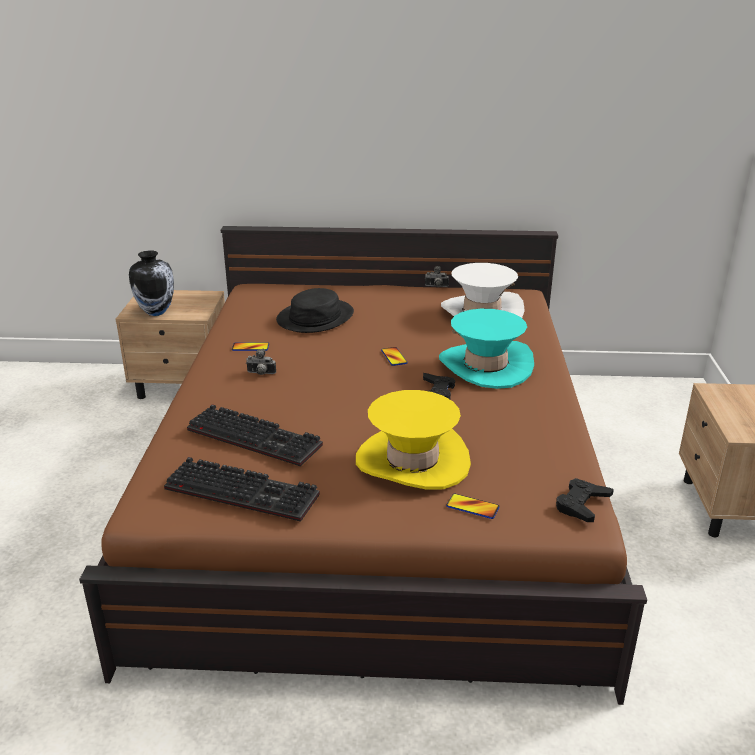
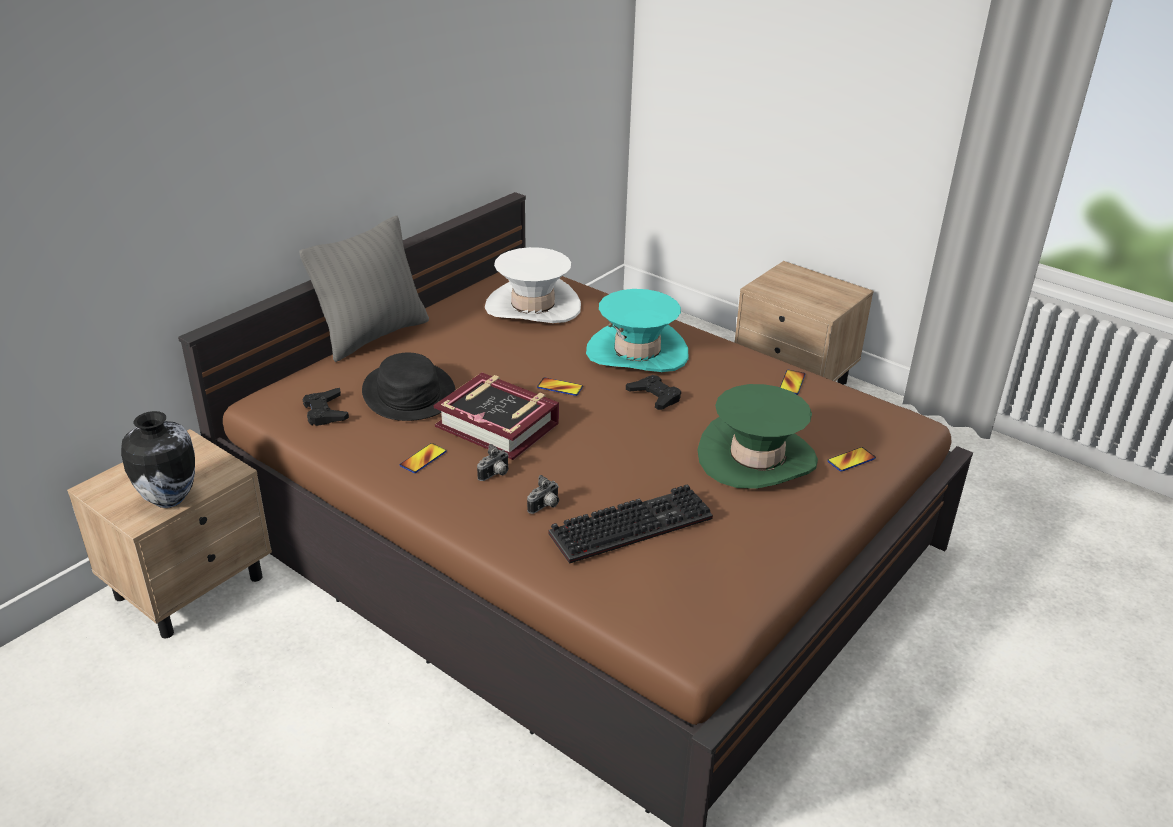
camera: 55 degrees left, 5 degrees up
(245, 491) = (723, 566): keyboard -> none
(317, 354) = (498, 425): none -> book
(363, 285) = (373, 335): none -> grey pillow
(412, 461) = (756, 458): yellow hat -> green hat
(436, 287) = (441, 301): camera -> camera (545, 507)
(552, 442) = (792, 383): none -> phone
(582, 504) = (887, 413): black game controller -> black game controller (325, 412)

